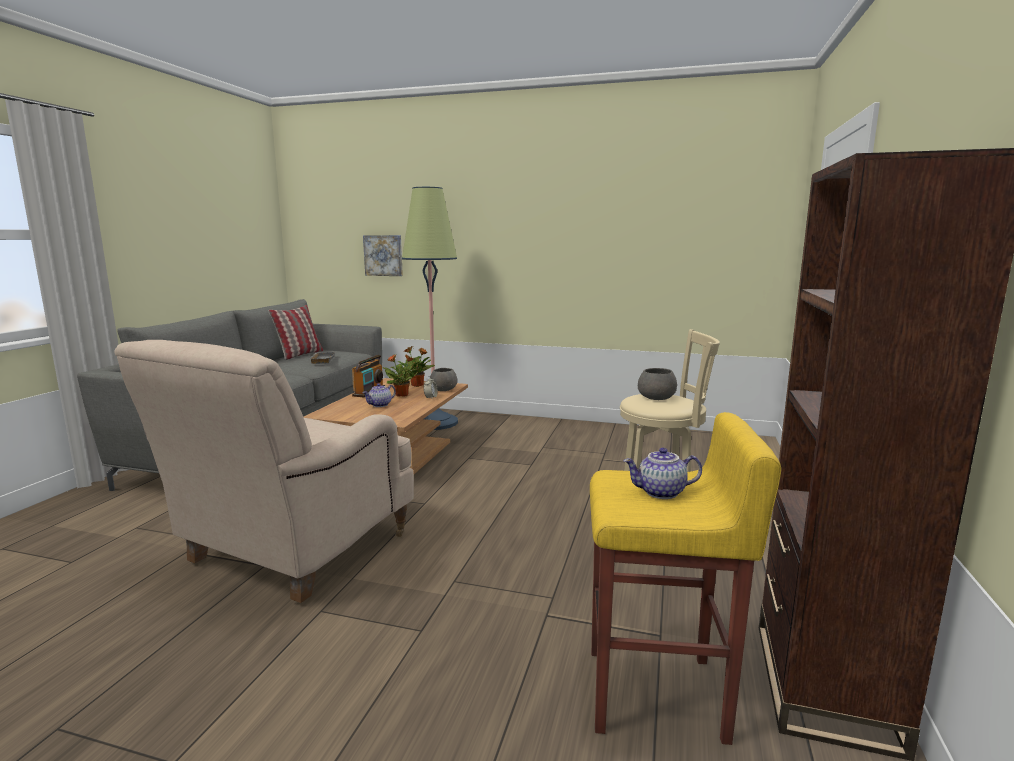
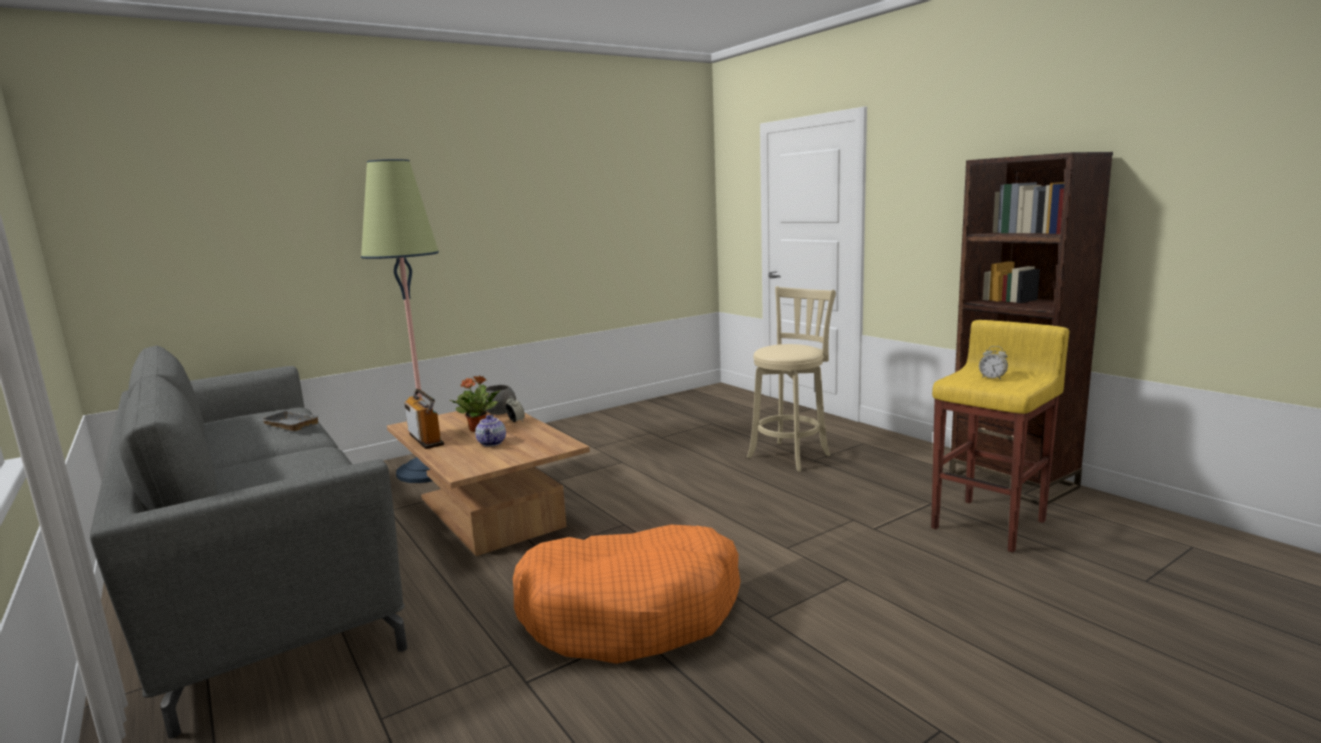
camera: 50 degrees left, 0 degrees up
(293, 553) = (631, 612): beige armchair -> orange dog bed
(299, 355) = (218, 432): pillow -> none
(384, 255) = (276, 259): picture -> none
(417, 385) = (457, 418): potted plant -> none
(657, 398) = (782, 347): grey bowl -> none
(661, 493) = (992, 378): teapot -> alarm clock

